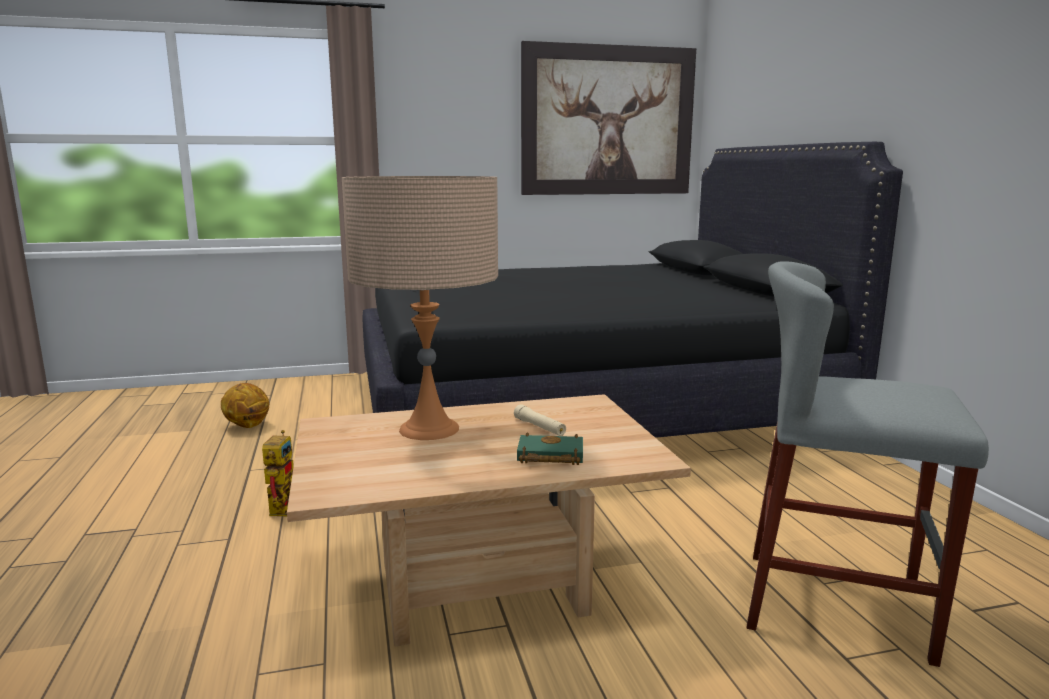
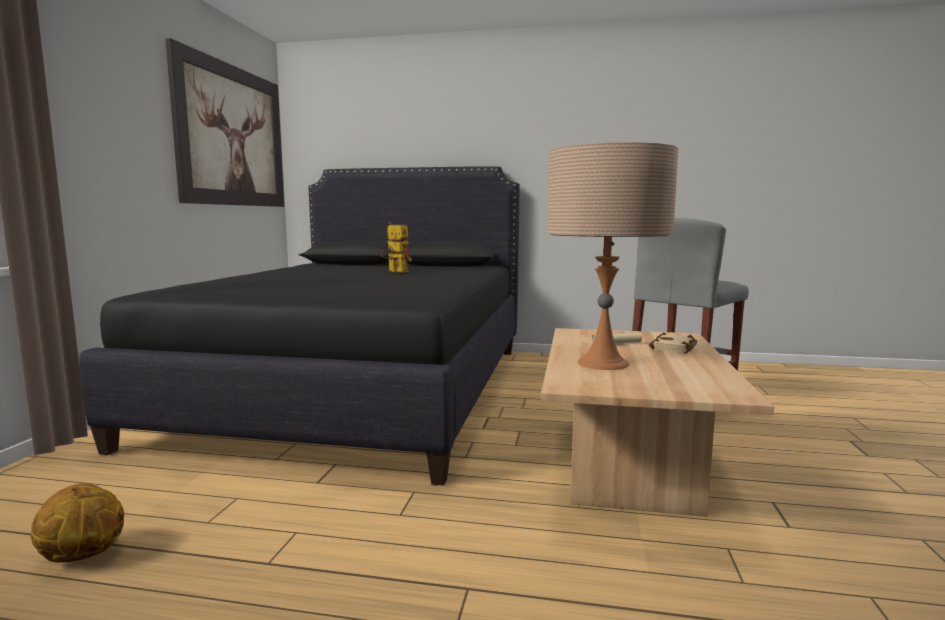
camera: 65 degrees left, 5 degrees down
(283, 506) = (412, 545): toy robot -> toy robot (394, 271)
(548, 456) = (674, 348): green book -> beige book

